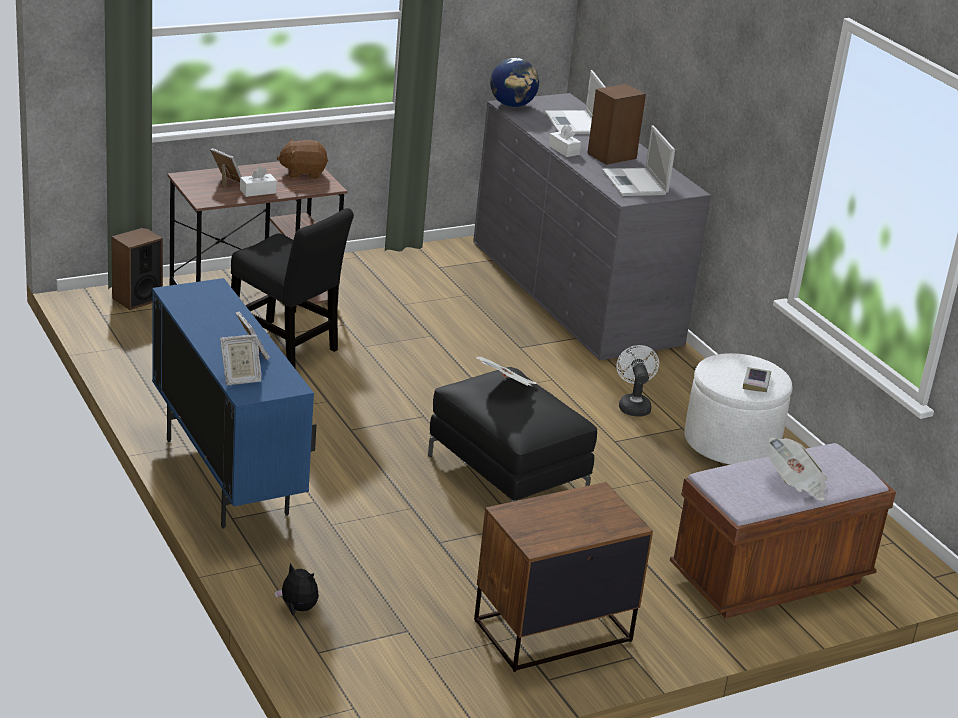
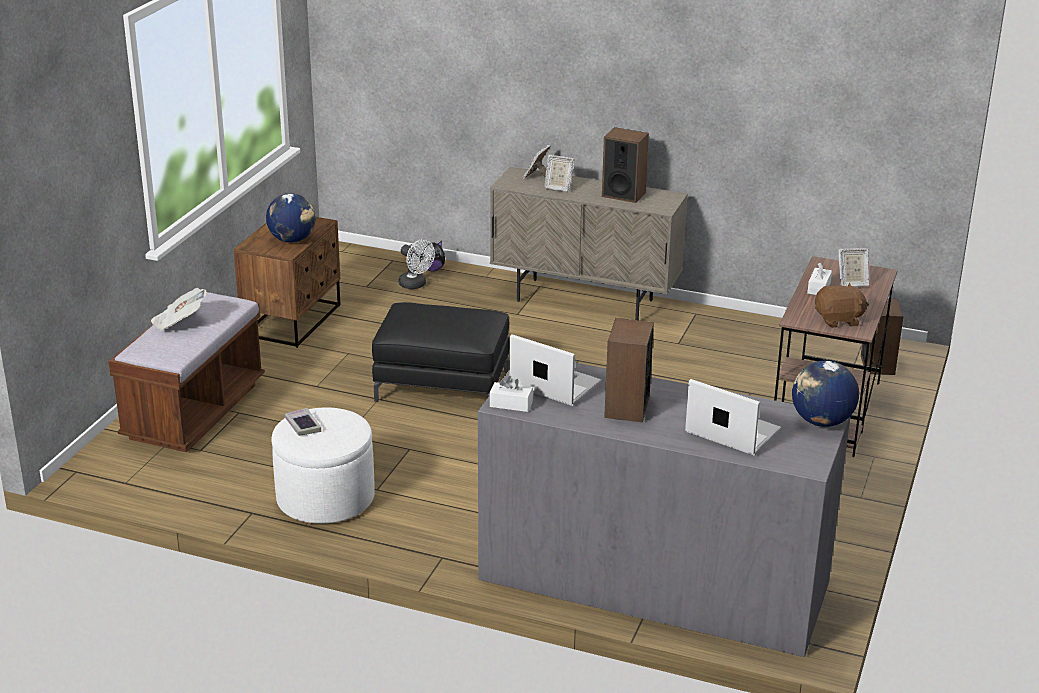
camera: 140 degrees right, 0 degrees up
(210, 316) = (623, 194): none -> speaker
(225, 476) = (585, 301): blue cabinet -> beige cabinet
(286, 348) = (724, 387): black chair -> none
(303, 173) = (839, 320): brown plush toy -> brown plush toy turned 45 degrees clockwise
(506, 386) = (459, 322): newspaper -> none
(564, 150) = (672, 389): white tissue box -> white tissue box (511, 404)
(573, 506) = (292, 240): none -> globe
(633, 405) = (437, 487): white fan -> white fan (416, 285)

